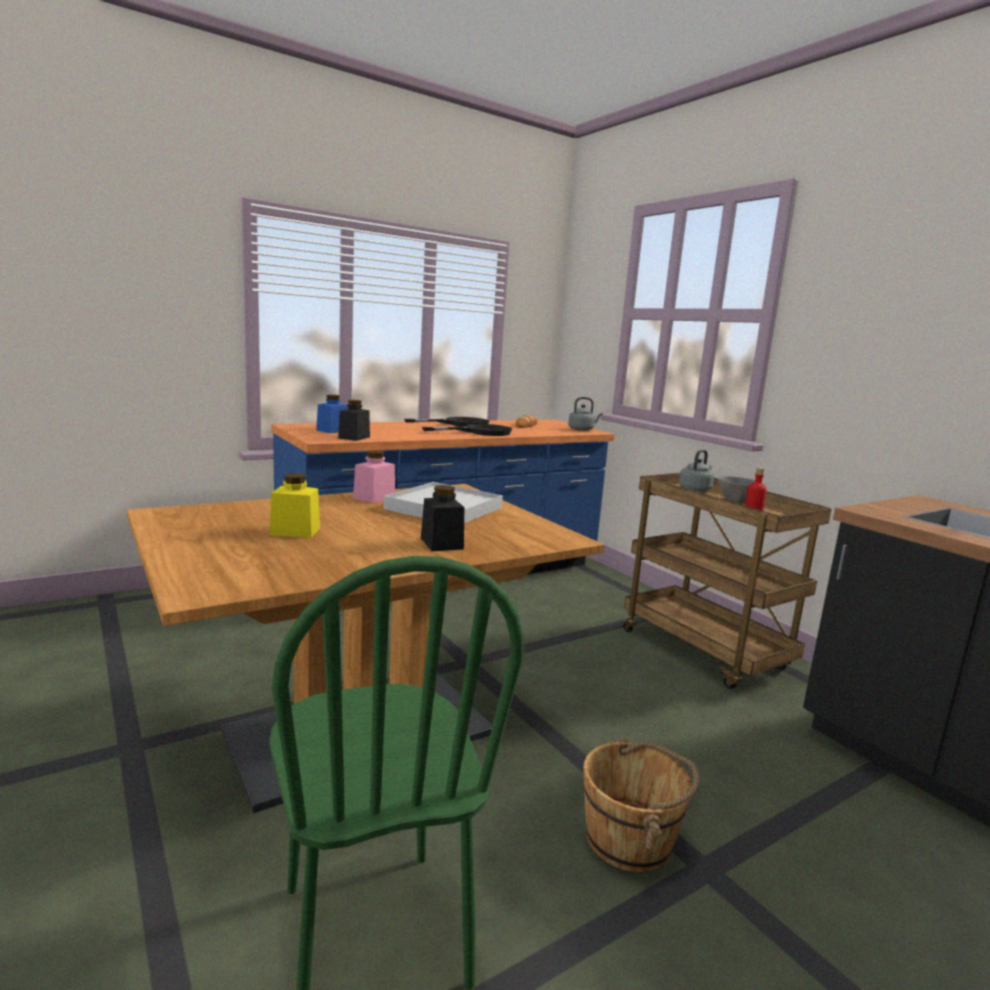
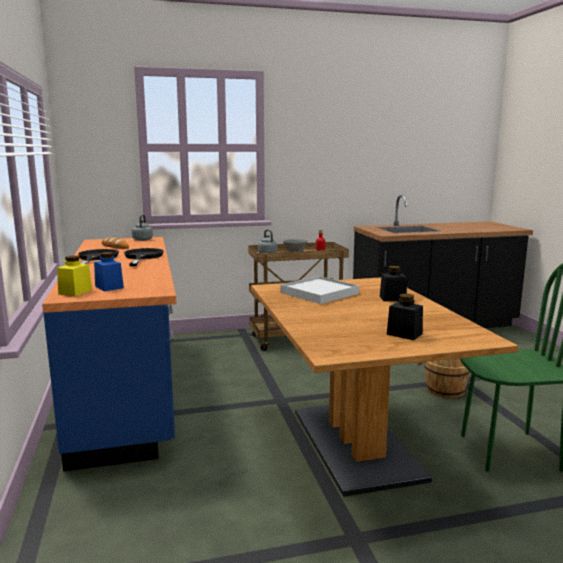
camera: 70 degrees left, 0 degrees up
(295, 531) = (374, 322): yellow jar -> yellow jar (75, 292)
(354, 437) = (153, 283): black jar -> black jar (404, 334)
(374, 497) = (289, 304): pink jar -> none

